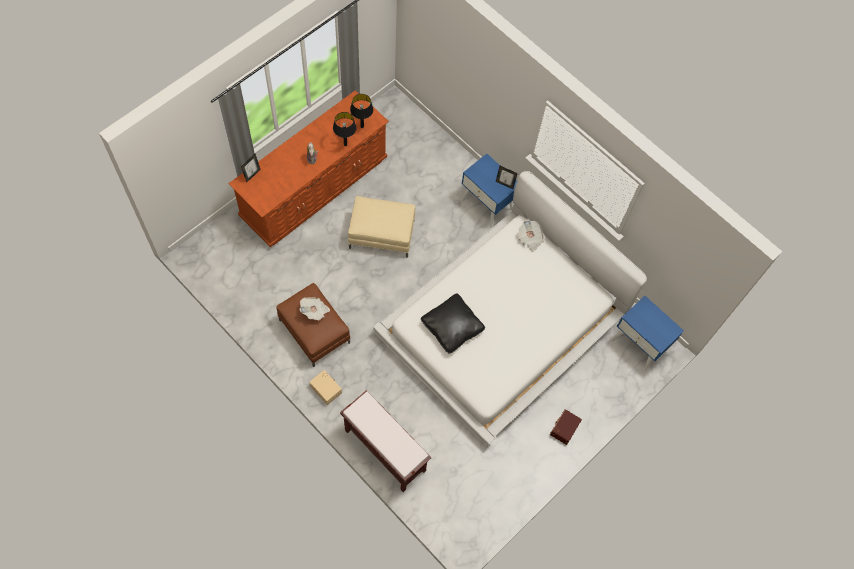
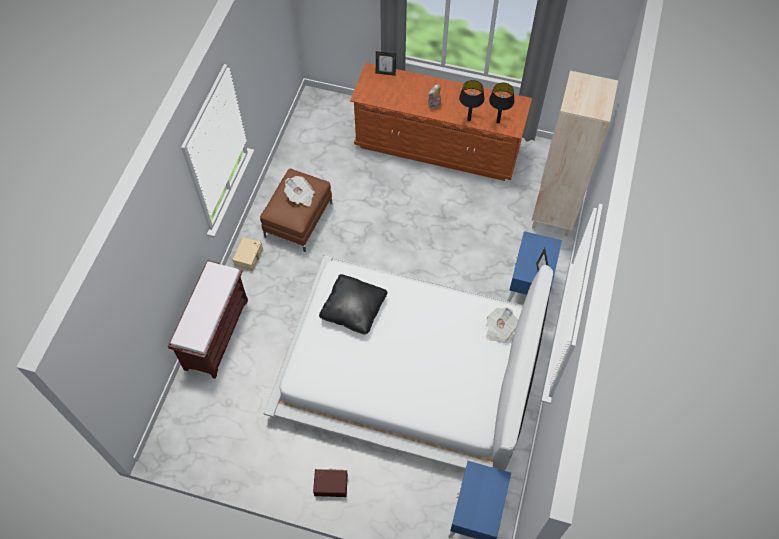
camera: 65 degrees right, 5 degrees down
(381, 234) = (430, 219): beige ottoman -> none
(435, 148) = (553, 215): none -> beige bookcase

